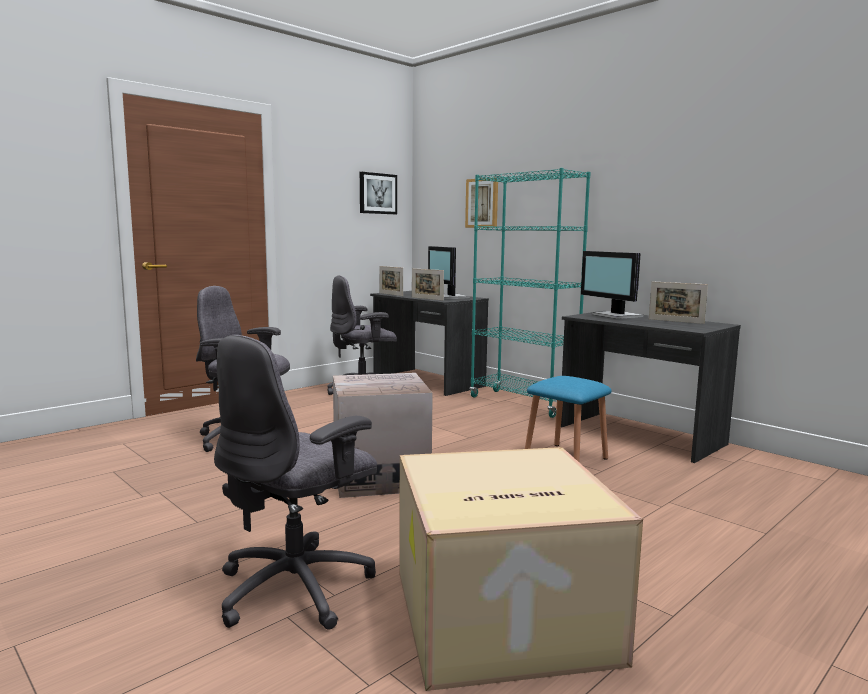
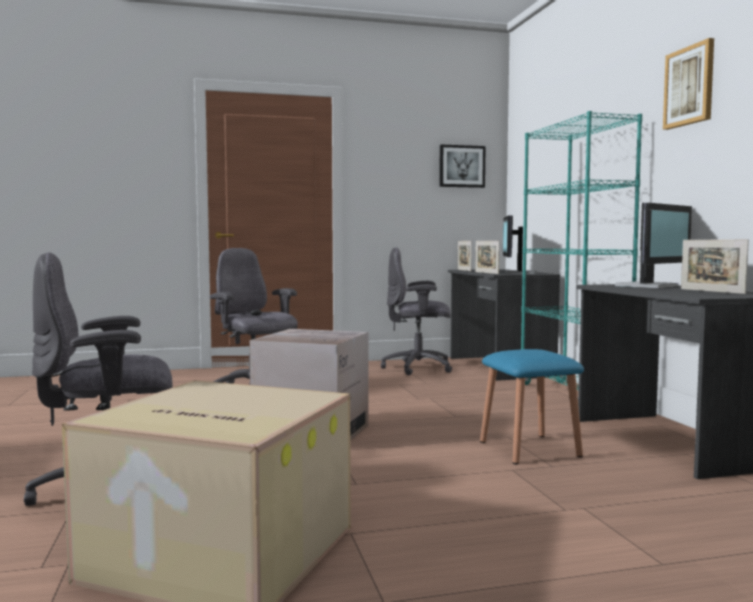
camera: 30 degrees right, 5 degrees down
(482, 203) = (557, 167): picture -> picture (689, 86)
(616, 316) = (649, 286): monitor -> monitor turned 135 degrees counterclockwise

